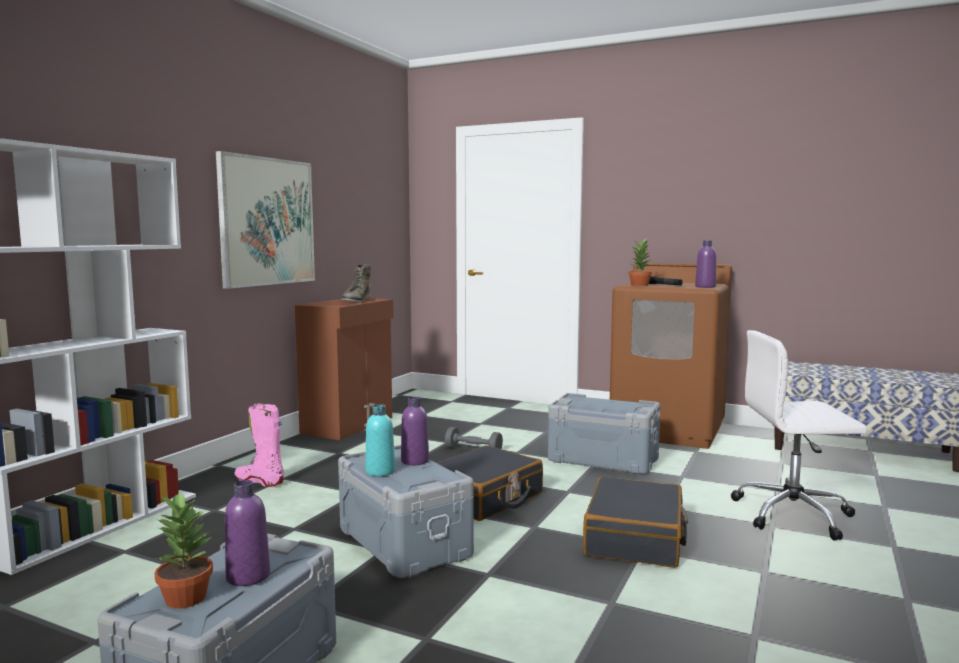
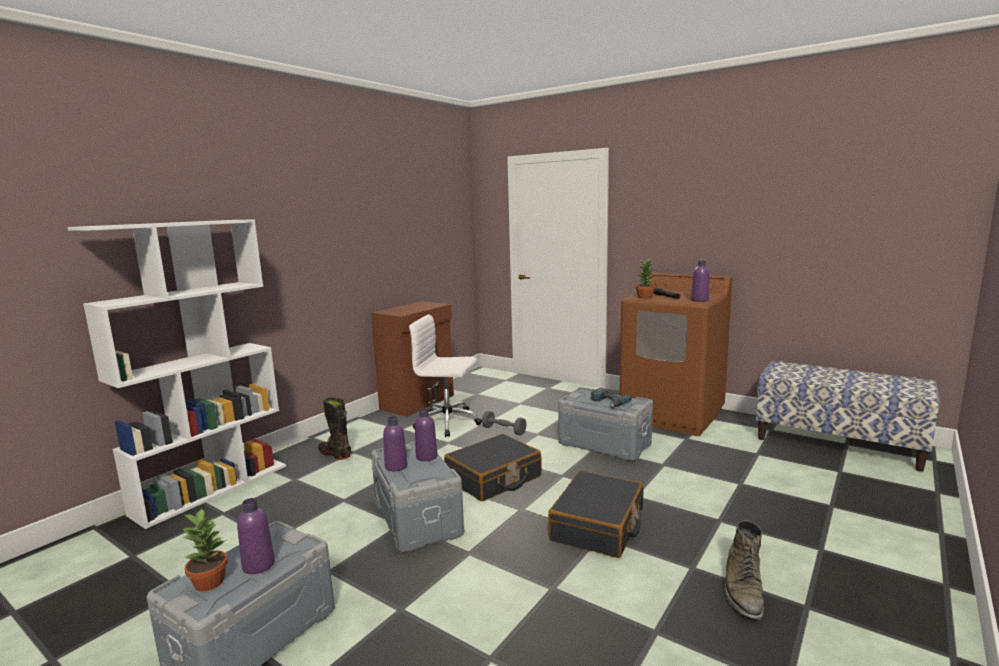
camera: 10 degrees right, 5 degrees up
(259, 481) = (335, 454): pink boot -> black boot
(267, 221) = (345, 250): picture -> none
(356, 301) = (420, 307): green boot -> green boot (743, 590)
(380, 472) = (396, 466): turquoise bottle -> purple bottle
(609, 406) = (608, 402): none -> power drill
(794, 514) = (745, 510): white office chair -> white office chair (449, 422)

